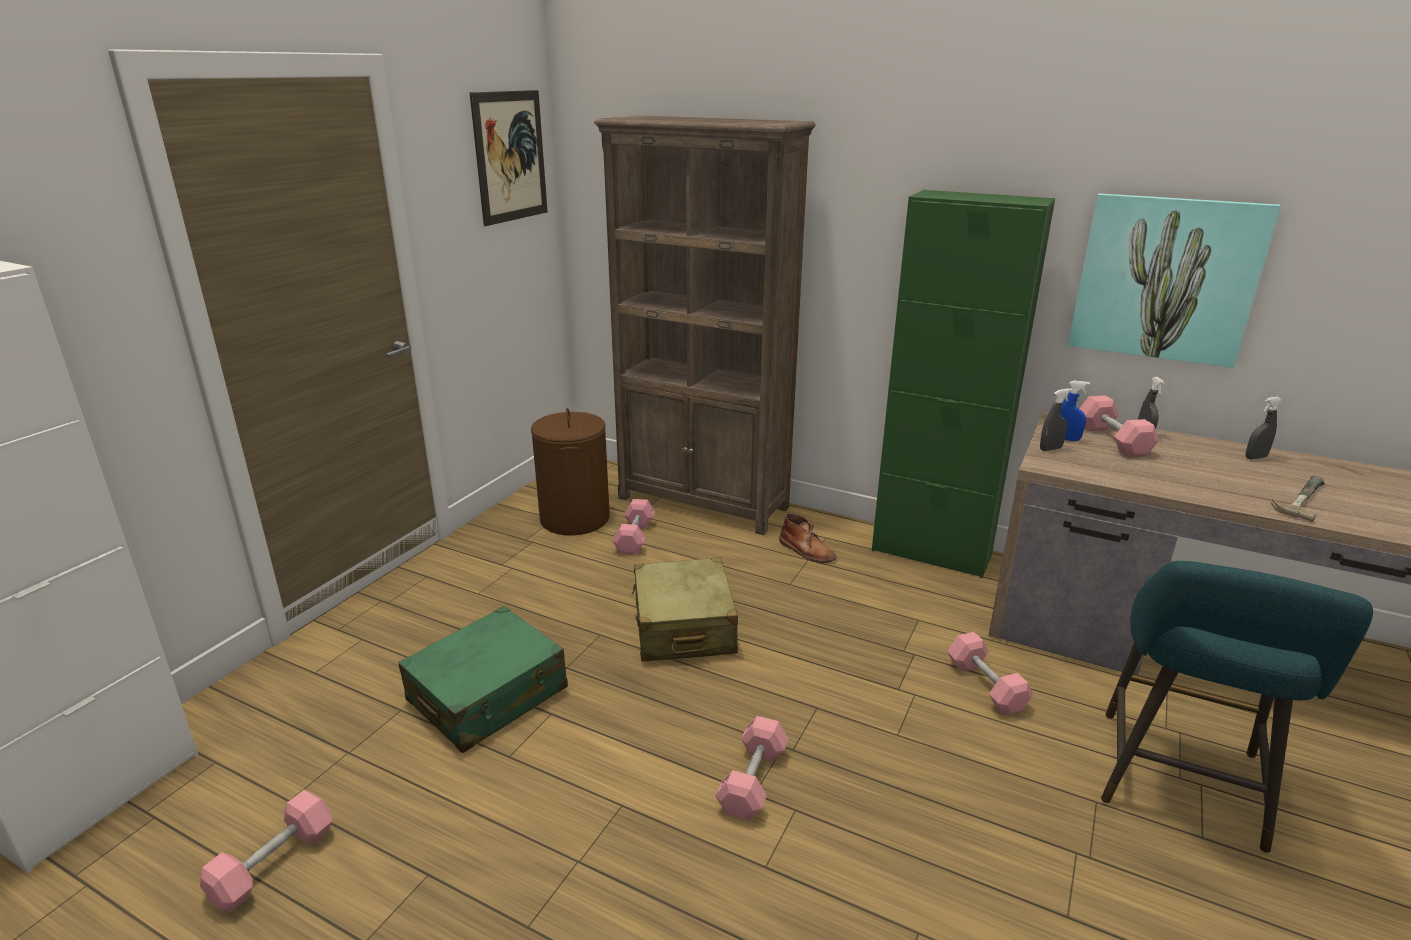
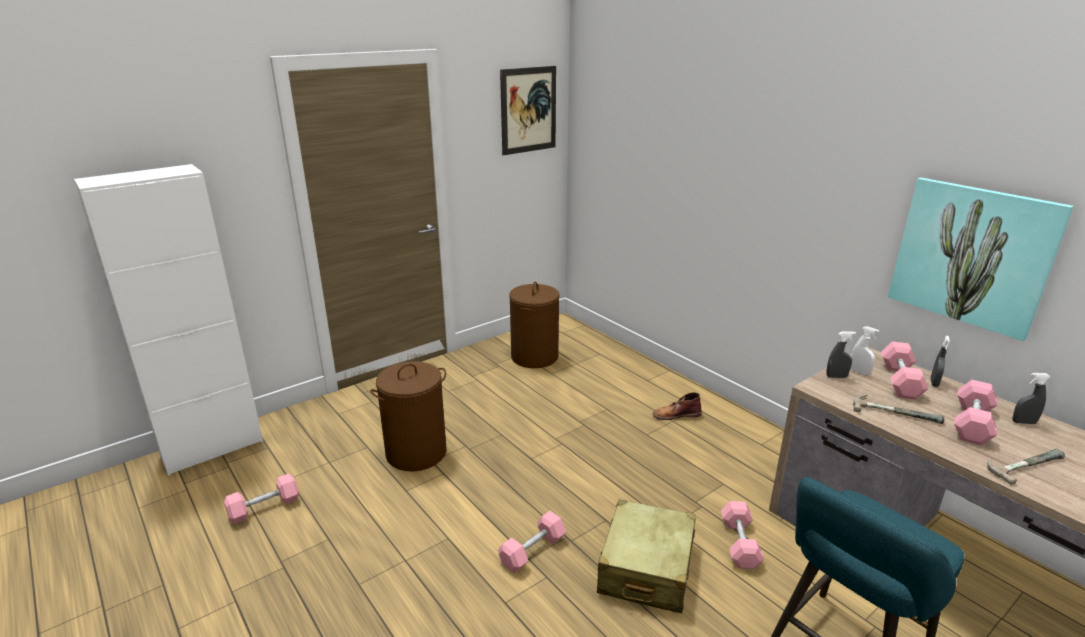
camera: 25 degrees right, 0 degrees up
(488, 695) = (416, 452): green suitcase -> brown laundry basket
(634, 537) = (564, 377): pink dumbbell -> pink dumbbell (972, 424)
(683, 627) = (555, 444): beige suitcase -> beige suitcase (646, 568)
(703, 503) = (626, 364): brown bookcase -> none
(807, 551) = (676, 414): brown boot -> brown boot turned 105 degrees clockwise
(931, 552) = (772, 439): green cabinet -> none
(1066, 439) = (859, 372): blue spray bottle -> white spray bottle
(1141, 473) = (895, 411): none -> hammer

